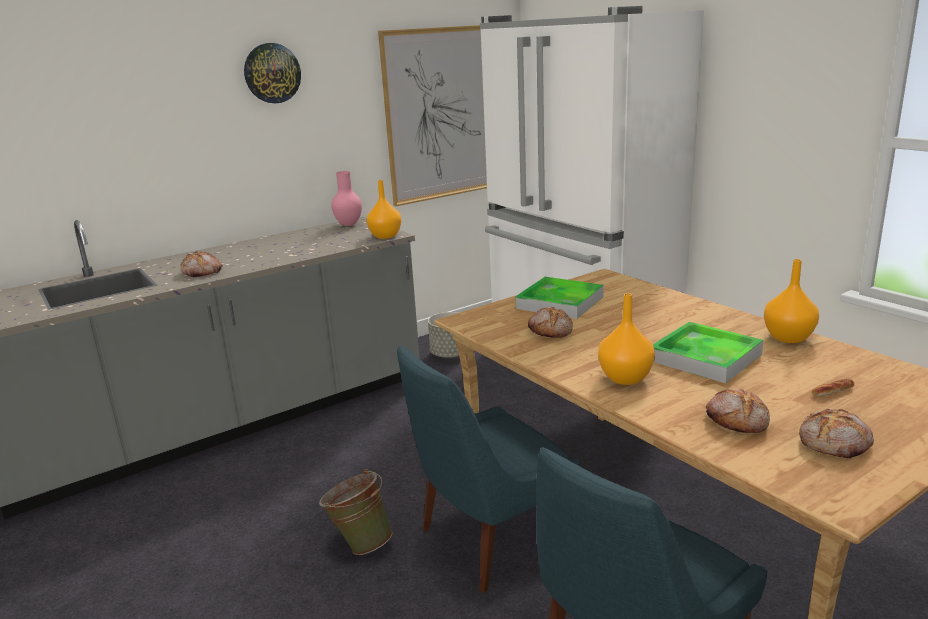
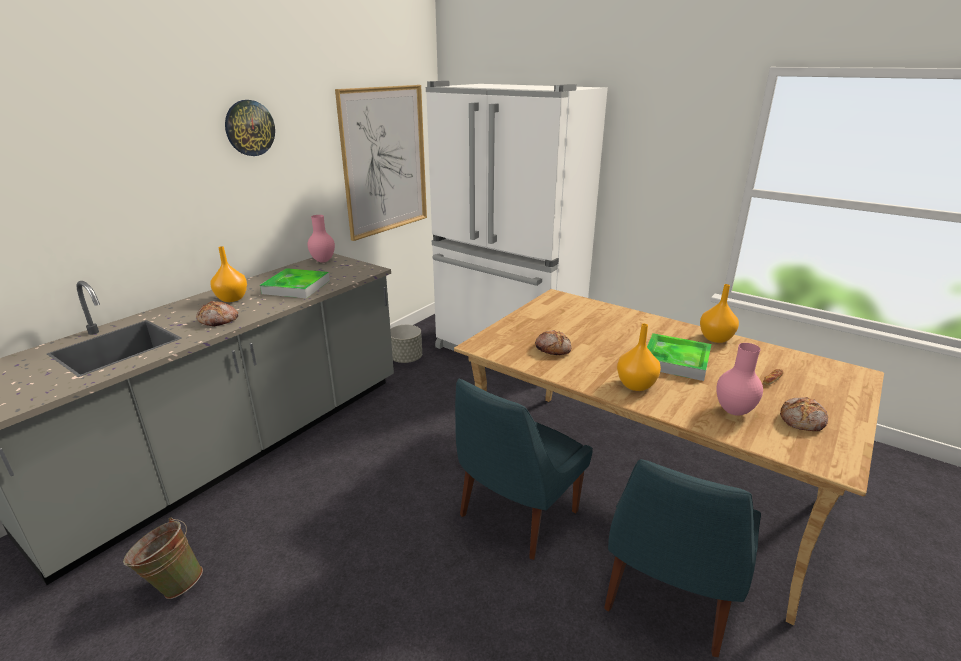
camera: 20 degrees left, 5 degrees up
(360, 543) = (415, 538): green bucket -> green bucket (172, 584)
(385, 236) = (366, 271): orange vase -> orange vase (232, 299)
(560, 302) = (541, 322): tray -> tray (296, 287)
(737, 420) = (733, 411): bread -> pink vase

